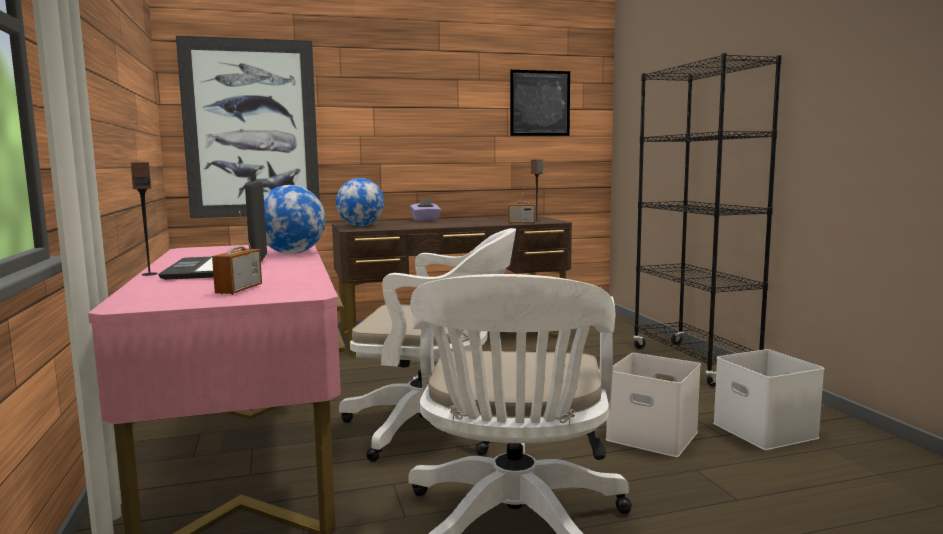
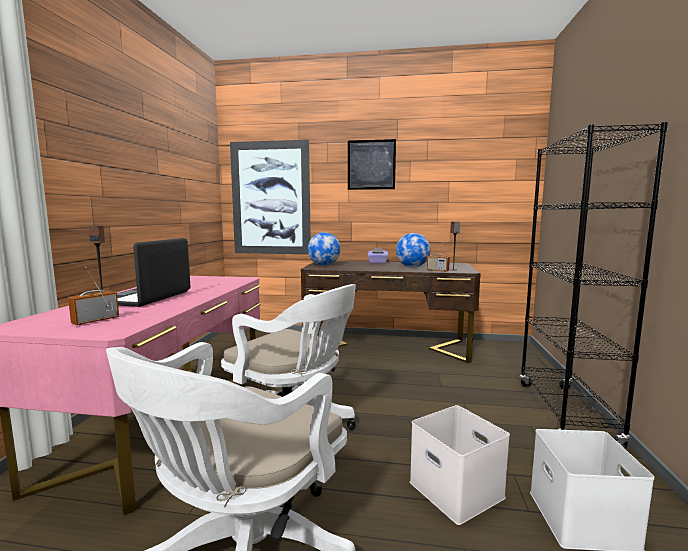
camera: 25 degrees right, 0 degrees up
(292, 253) = (220, 287): globe -> globe (412, 267)
(540, 103) = (476, 176): picture -> picture (371, 165)

